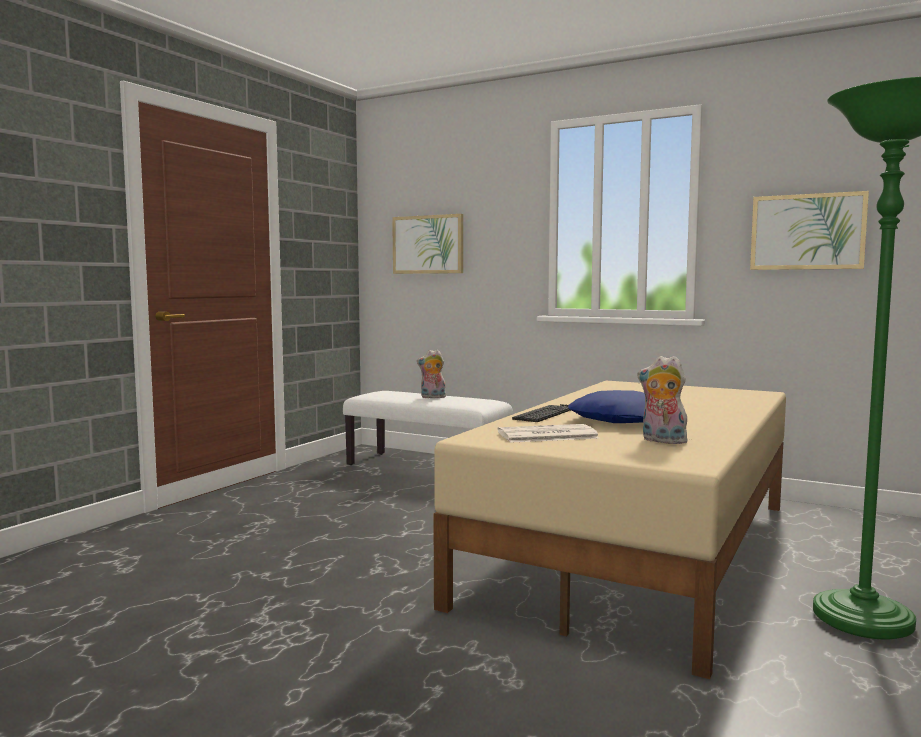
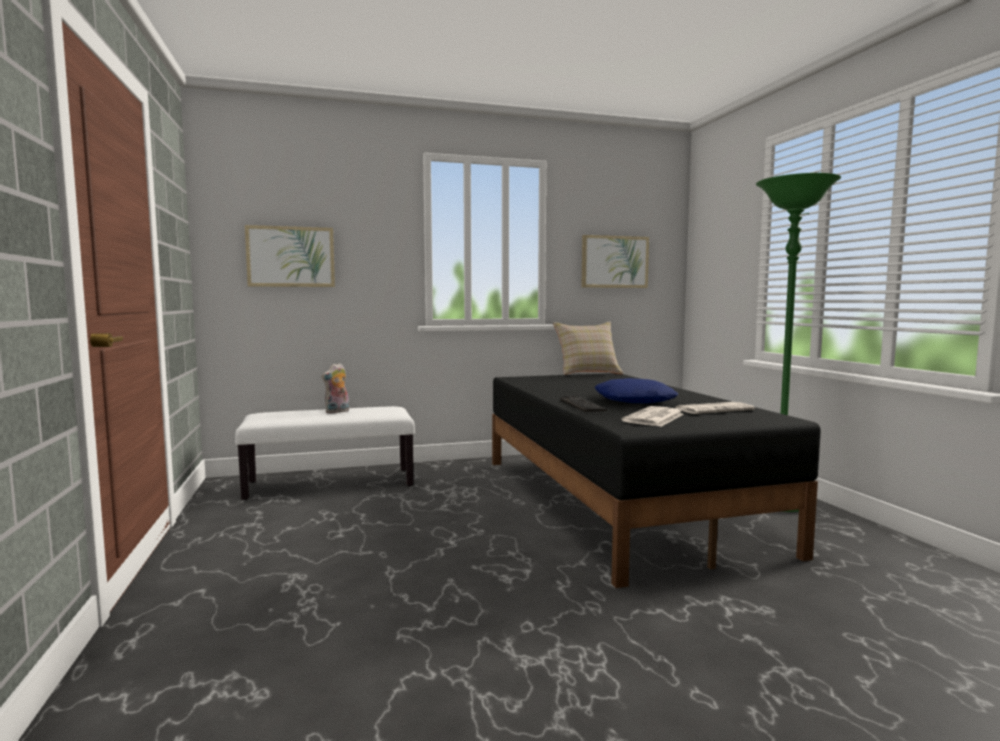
camera: 45 degrees left, 0 degrees up
(641, 550) = (617, 500): beige bed -> black bed
(661, 441) = (714, 409): plush toy -> newspaper
(736, 388) = (587, 373): none -> beige pillow

